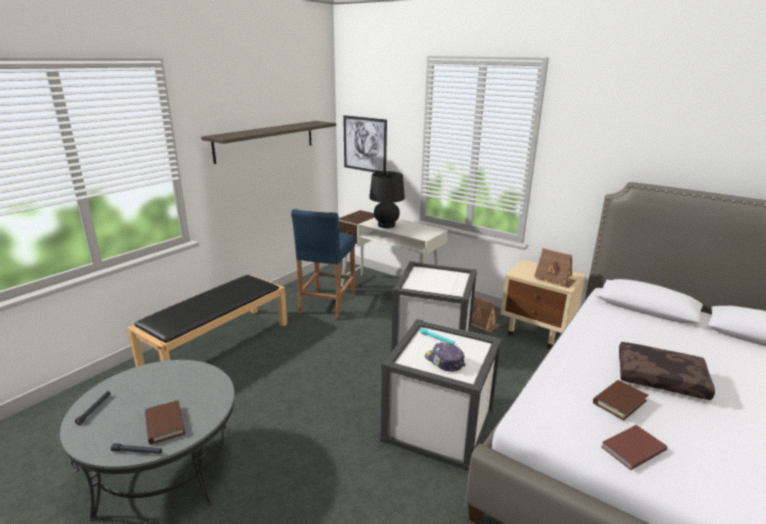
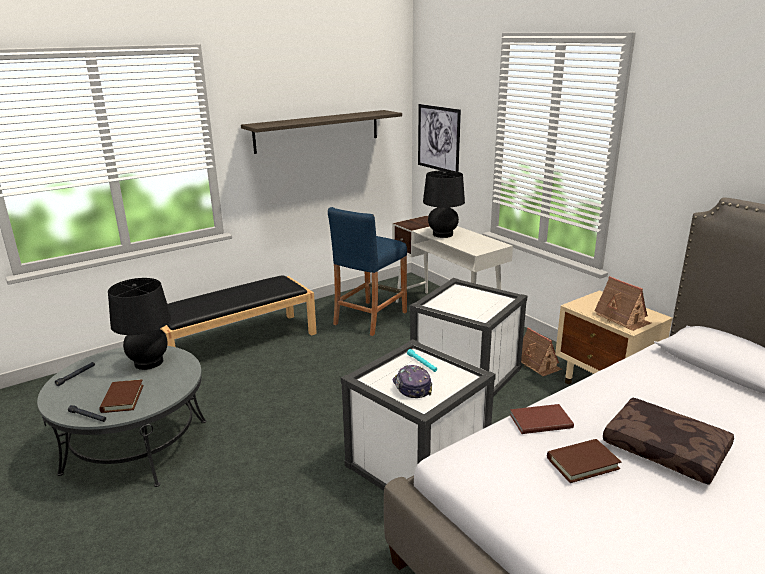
camera: 20 degrees right, 0 degrees up
(169, 380) = (149, 362): none -> black table lamp
(631, 448) = (555, 513): brown book -> brown book (539, 420)

